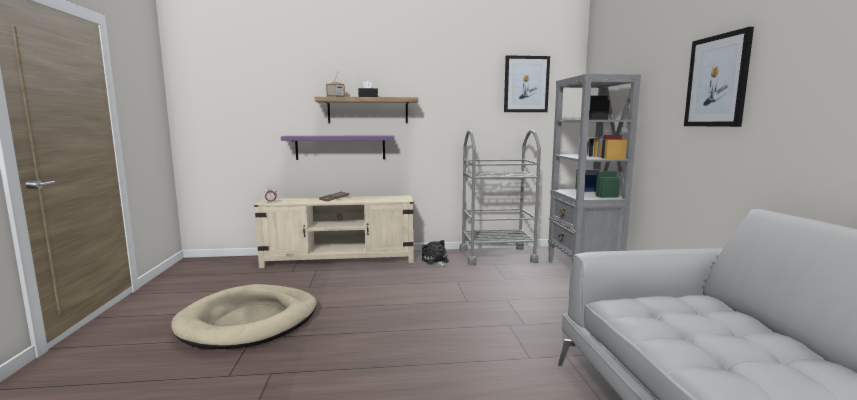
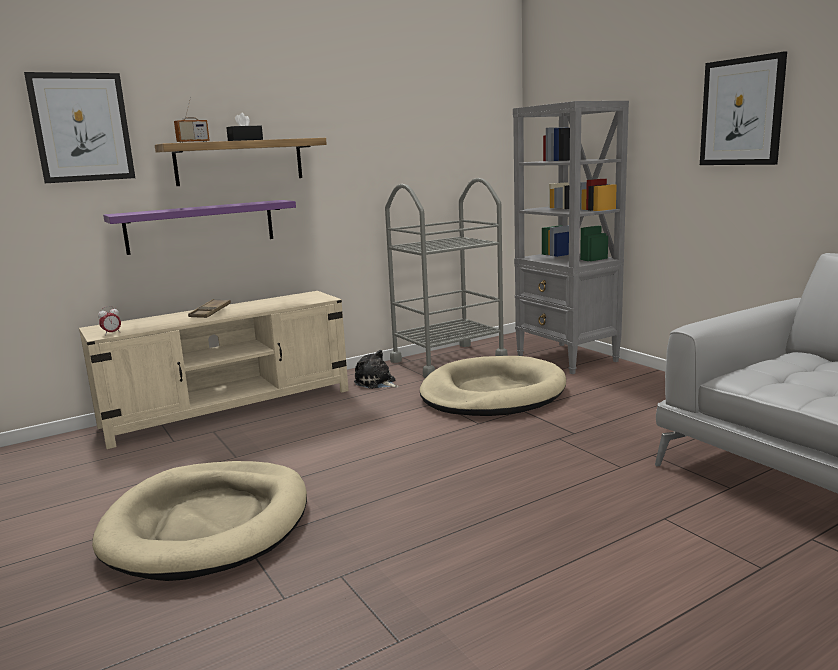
camera: 25 degrees left, 5 degrees up
(499, 283) = (492, 393): none -> beige dog bed
(526, 84) = (455, 112): picture -> picture (82, 128)

